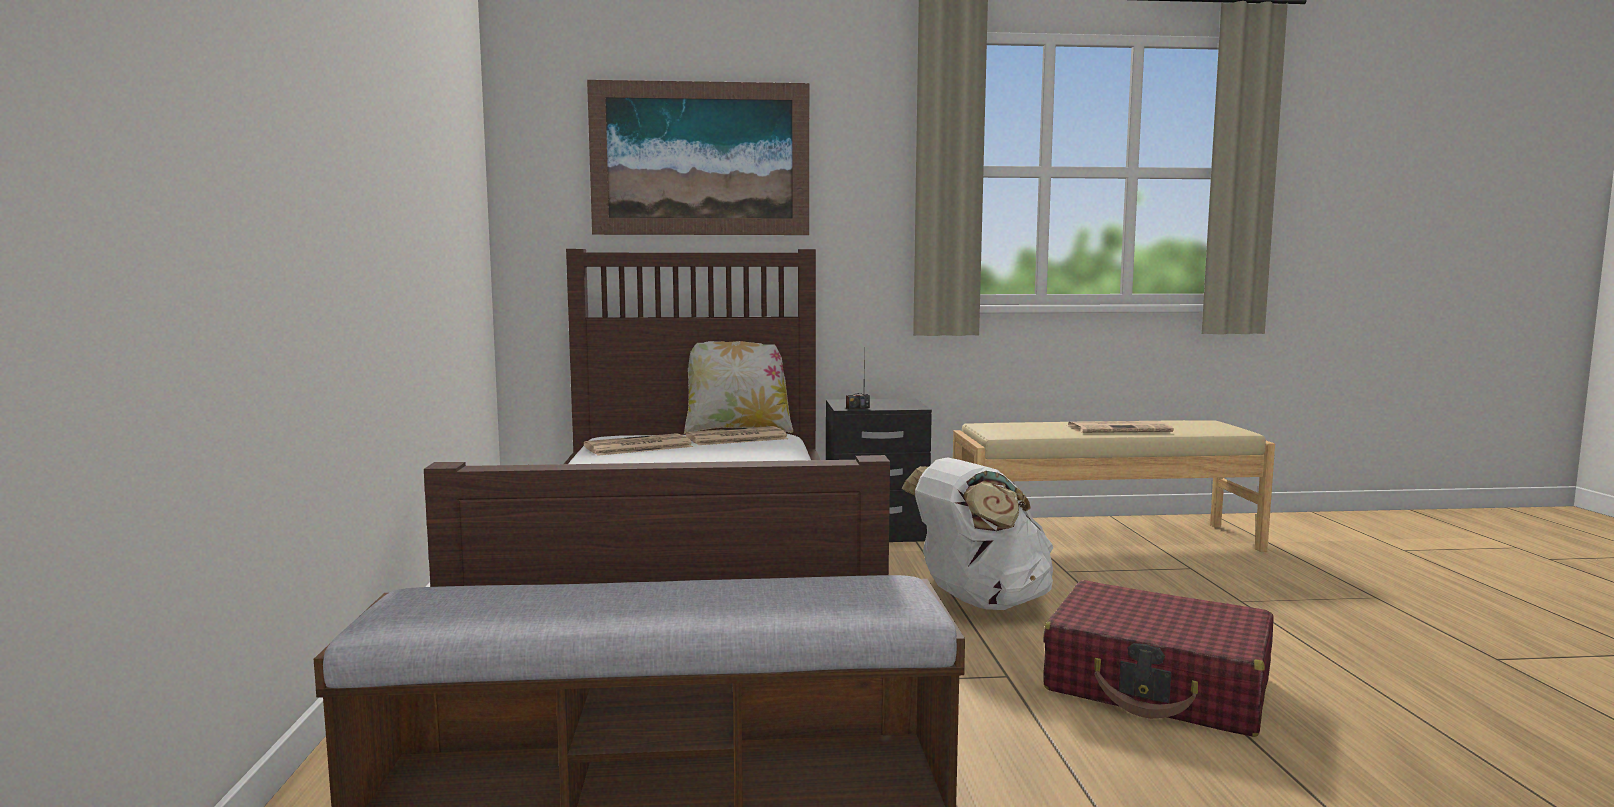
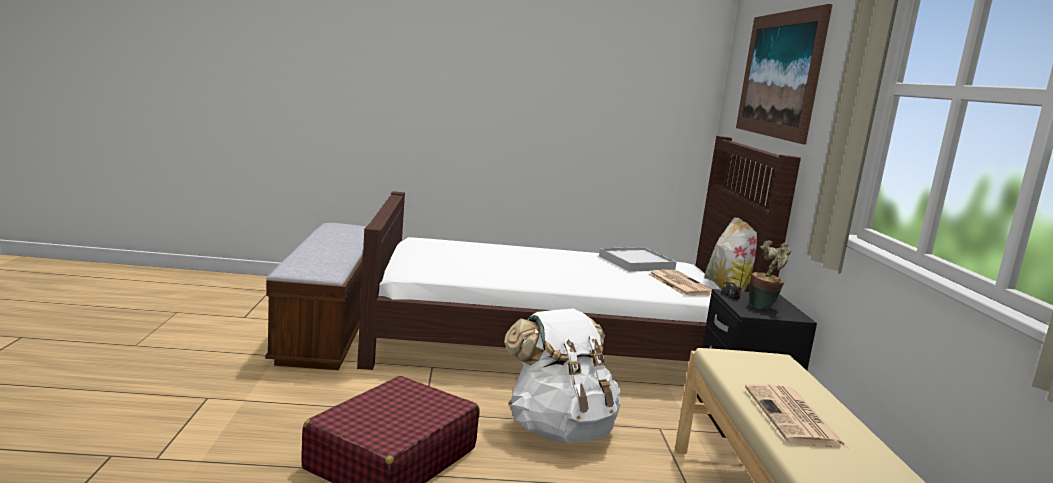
camera: 90 degrees right, 5 degrees up
(637, 447) = (636, 263): newspaper -> white tray
(883, 403) = (764, 306): none -> potted plant

